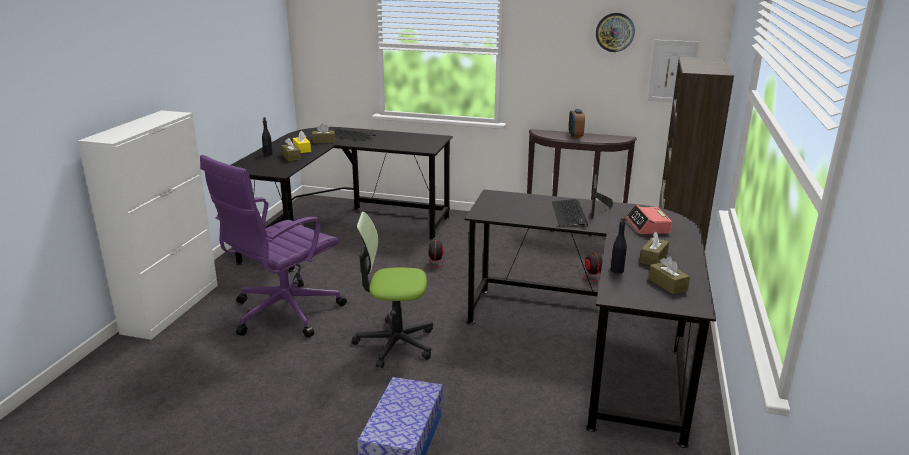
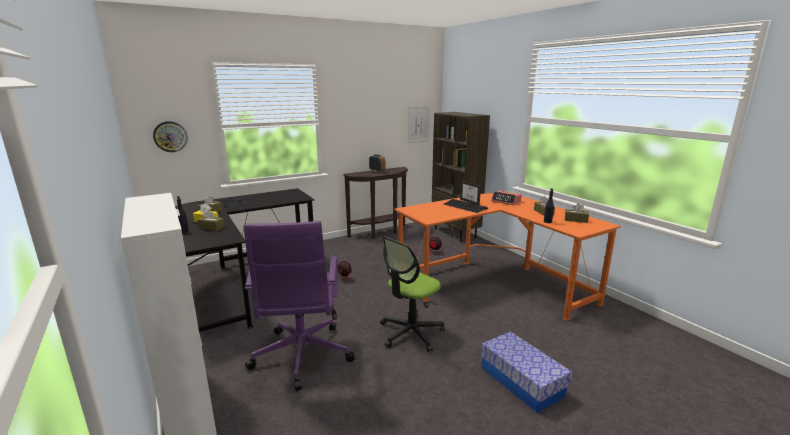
camera: 45 degrees left, 5 degrees down
(593, 344) = (494, 282): black desk -> orange desk
(615, 32) = (387, 103): wall clock -> wall clock (170, 136)

